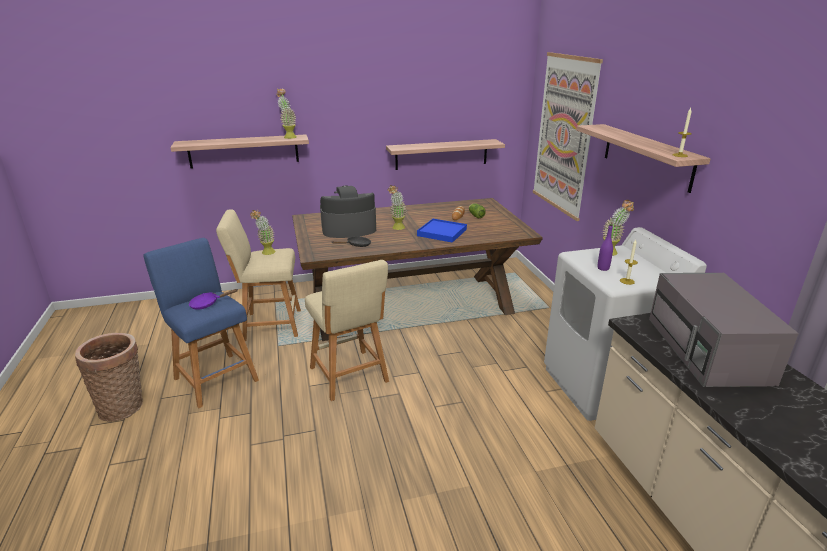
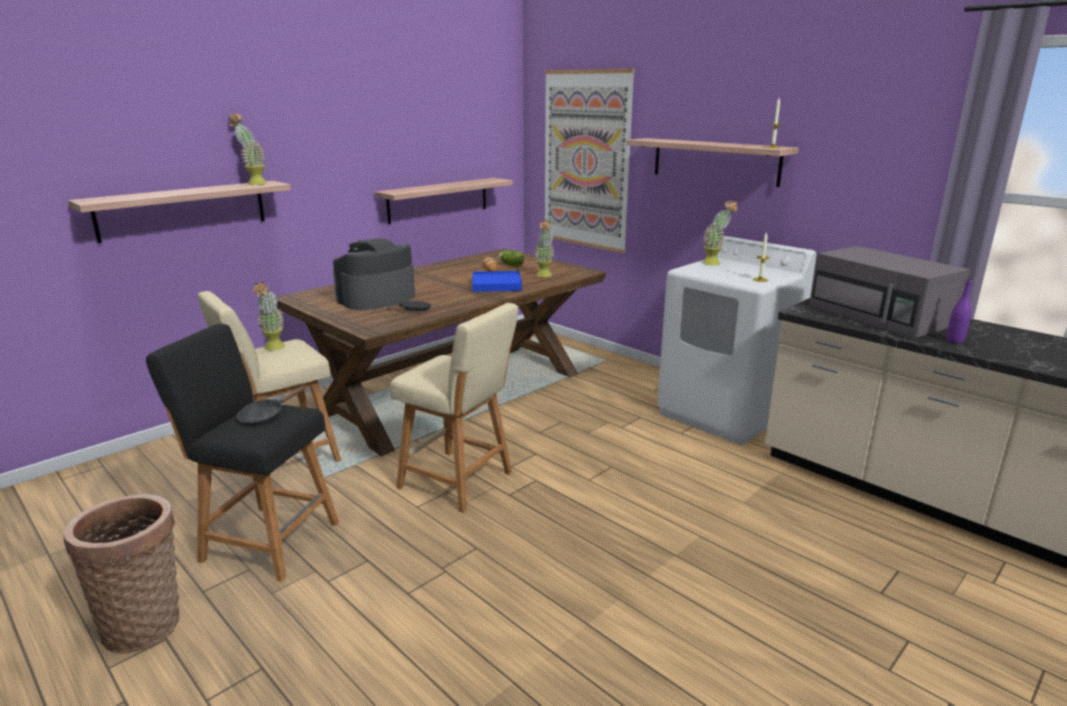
camera: 30 degrees left, 5 degrees down
(207, 304) = (266, 416): purple frying pan -> black frying pan
(214, 377) = (265, 540): blue stool -> black stool
(397, 228) = (438, 289): potted plant -> potted plant (544, 276)
(603, 268) = (726, 275): purple bottle -> purple bottle (954, 341)

